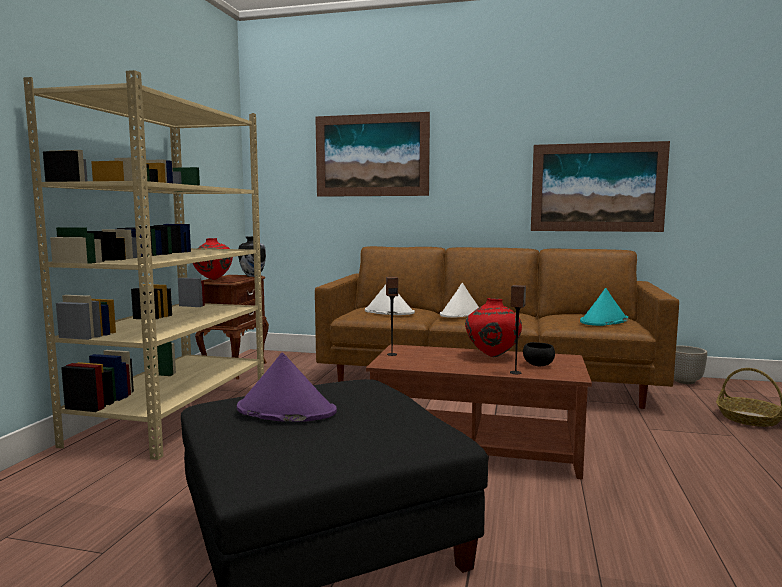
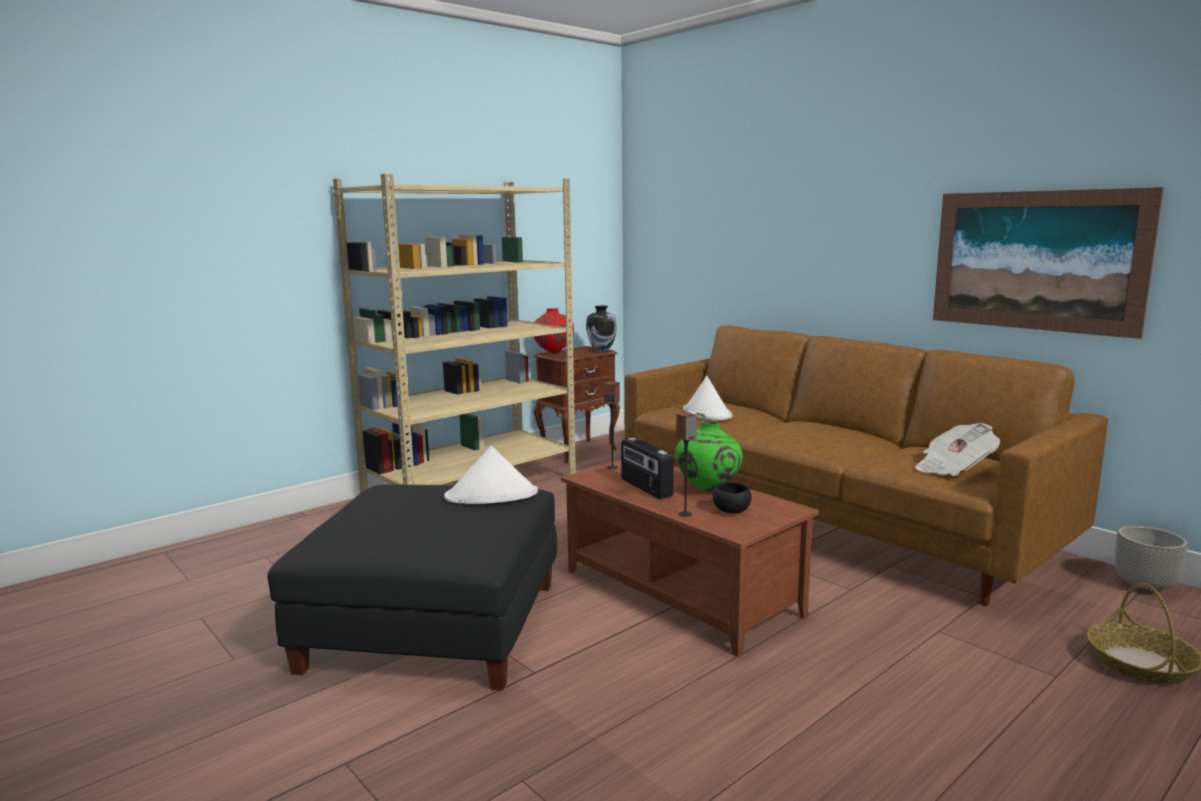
camera: 35 degrees right, 5 degrees up
(285, 410) = (406, 505): purple hat -> none
(371, 155) = (746, 207): picture -> none
(448, 362) = (645, 488): none -> radio
(461, 314) = (784, 428): white hat -> white hat (492, 495)
(492, 356) = (707, 490): red vase -> green vase
(604, 321) = (953, 469): turquoise hat -> newspaper

